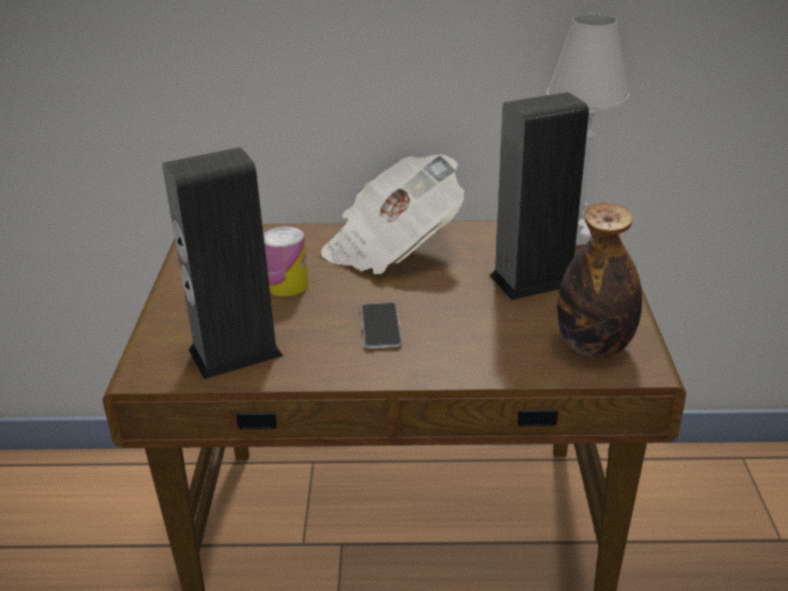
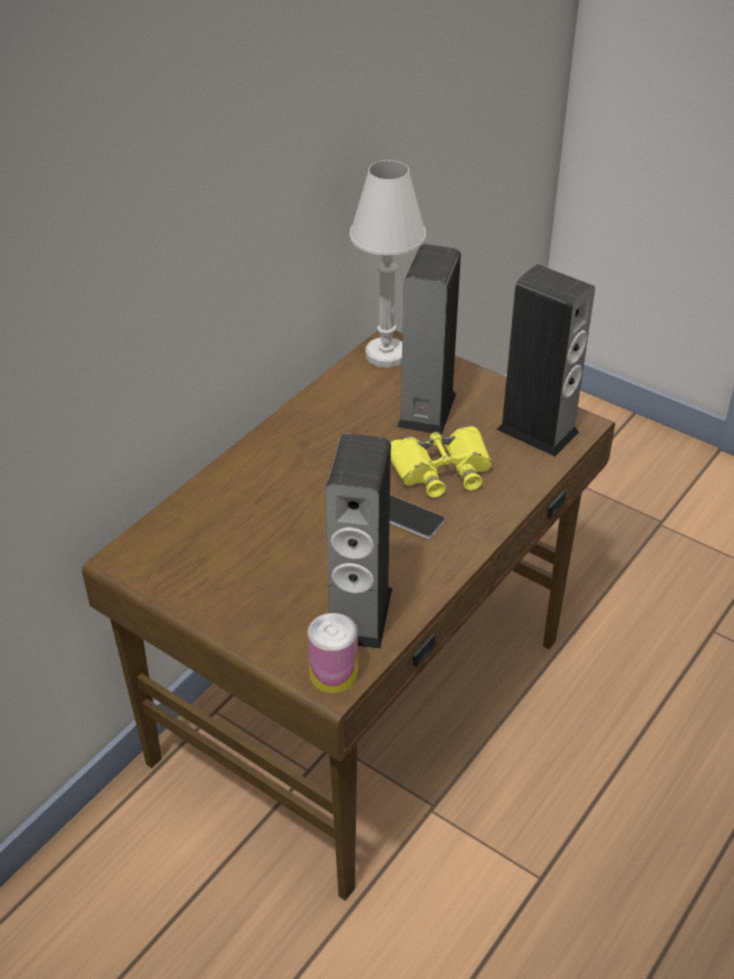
camera: 55 degrees left, 10 degrees up
(287, 285) = (285, 540): can -> can (333, 674)
(391, 247) = (292, 453): newspaper -> none
(466, 318) = (441, 469): none -> yellow binoculars
(594, 346) = (537, 430): bottle -> speaker

